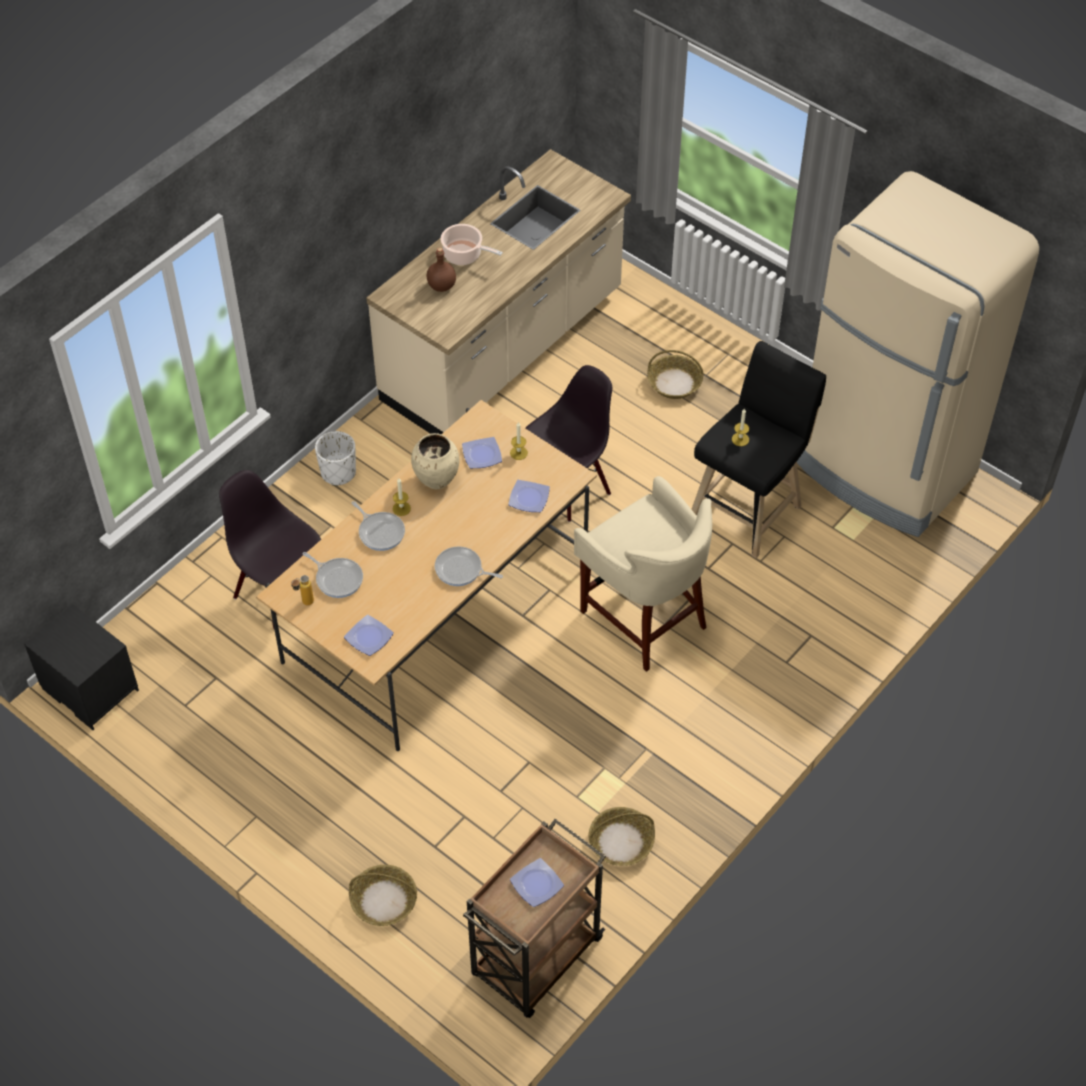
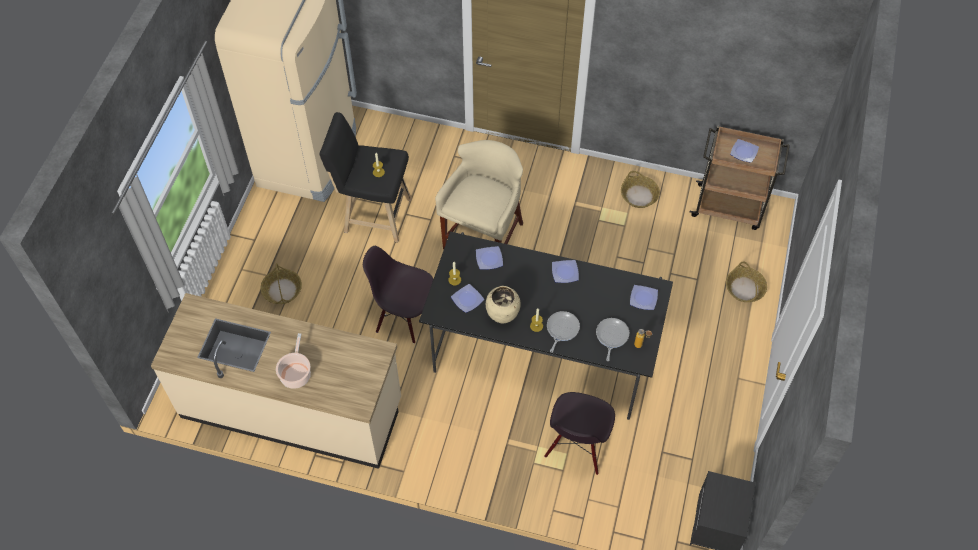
camera: 115 degrees left, 5 degrees up
(338, 472) = (459, 462): white planter -> none
(436, 614) = (543, 348): beige dining table -> black dining table
(442, 286) = (335, 374): brown bottle -> none
(461, 570) = (565, 272): frying pan -> plate

